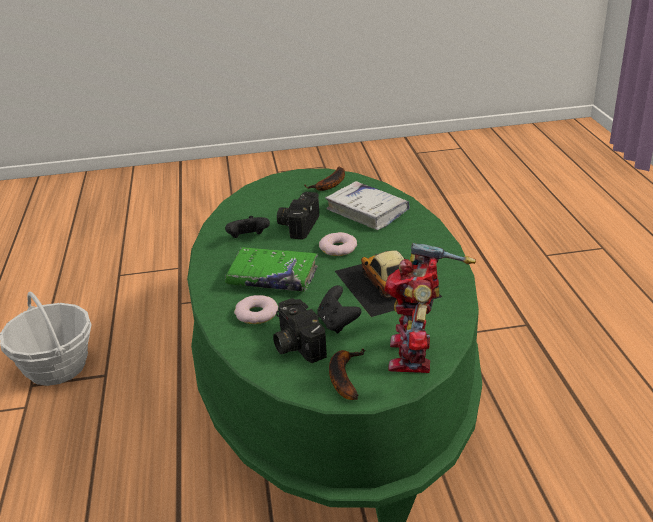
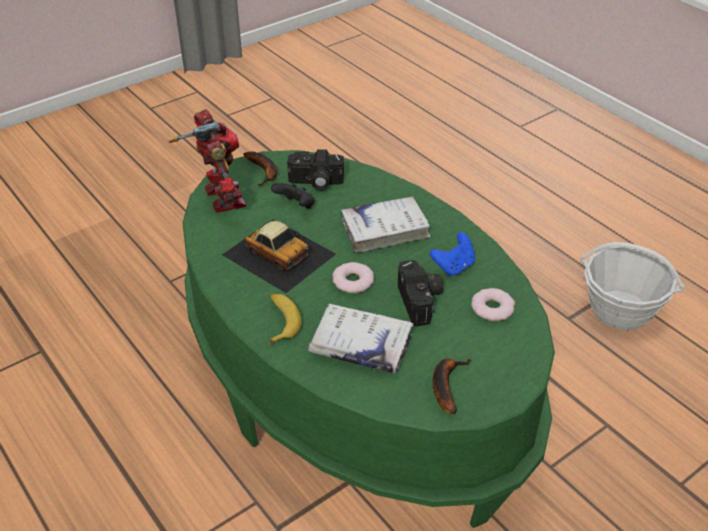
camera: 150 degrees right, 10 degrees up
(248, 239) = (454, 266): black game controller -> blue game controller
(256, 314) = (366, 196): donut -> donut (492, 308)
(272, 278) = (385, 230): green book -> white book
(295, 344) = (315, 182): camera -> camera turned 150 degrees clockwise
(416, 237) = (281, 321): none -> banana

